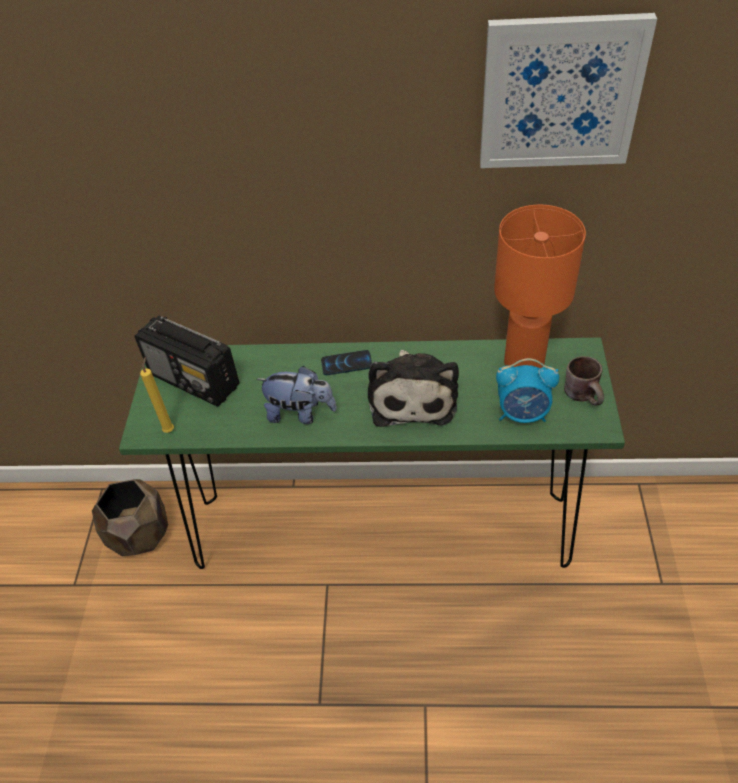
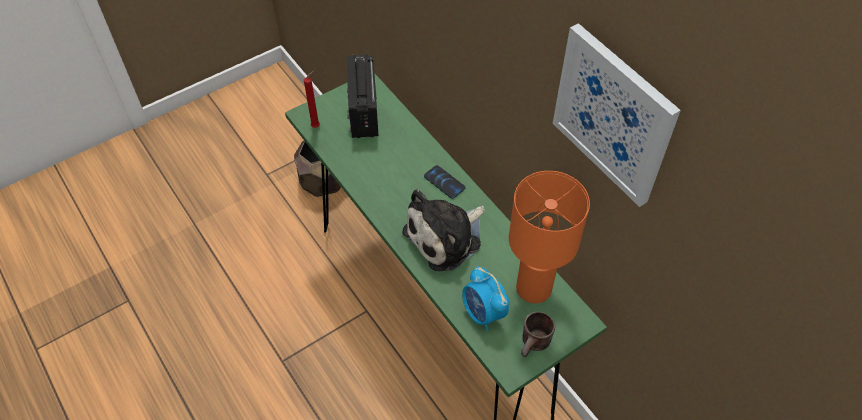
camera: 50 degrees right, 5 degrees up
(169, 429) = (317, 126): yellow candle -> red candle
(300, 413) = (381, 183): plush toy -> none

